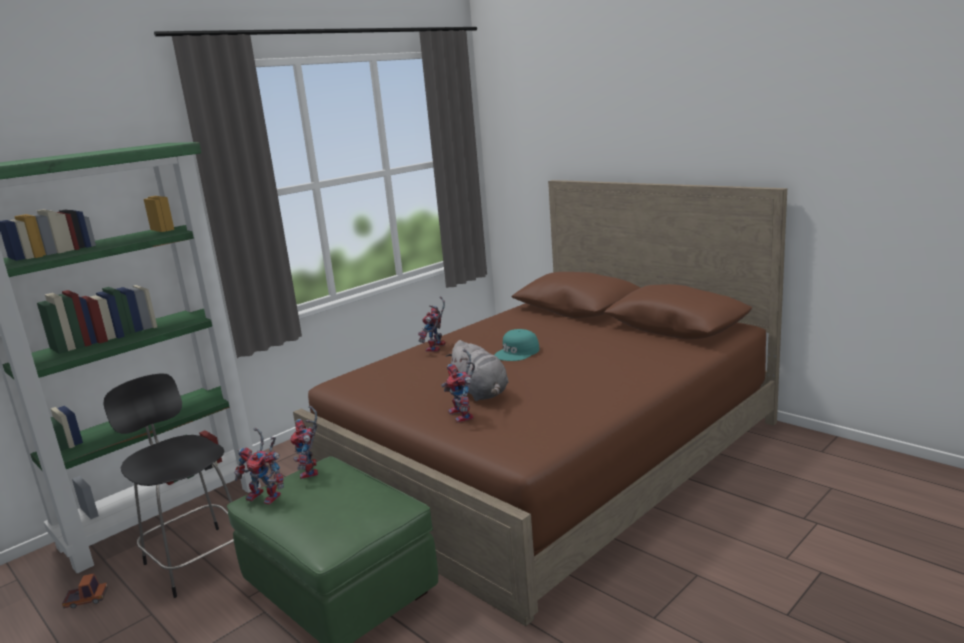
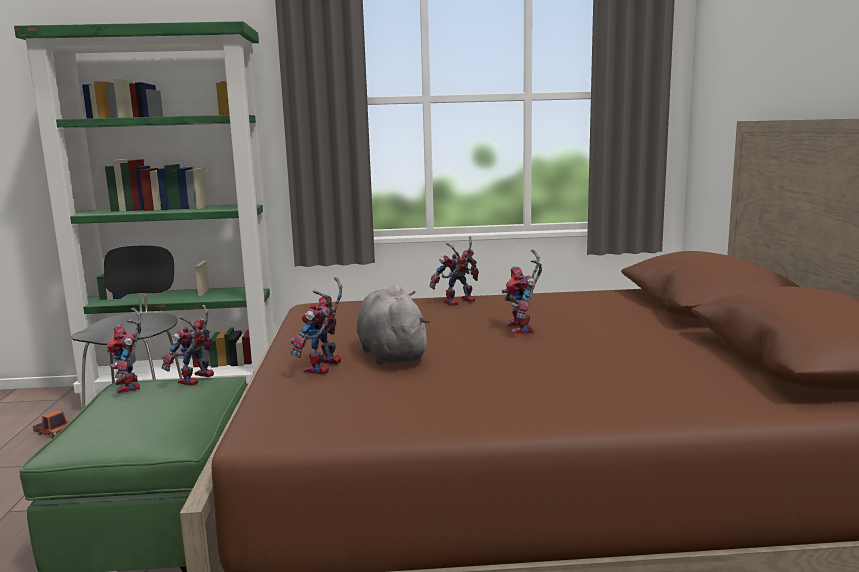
camera: 40 degrees right, 5 degrees down
(481, 393) = (391, 354): grey plush toy -> grey plush toy turned 150 degrees clockwise
(517, 352) = (523, 329): turquoise cap -> toy robot

